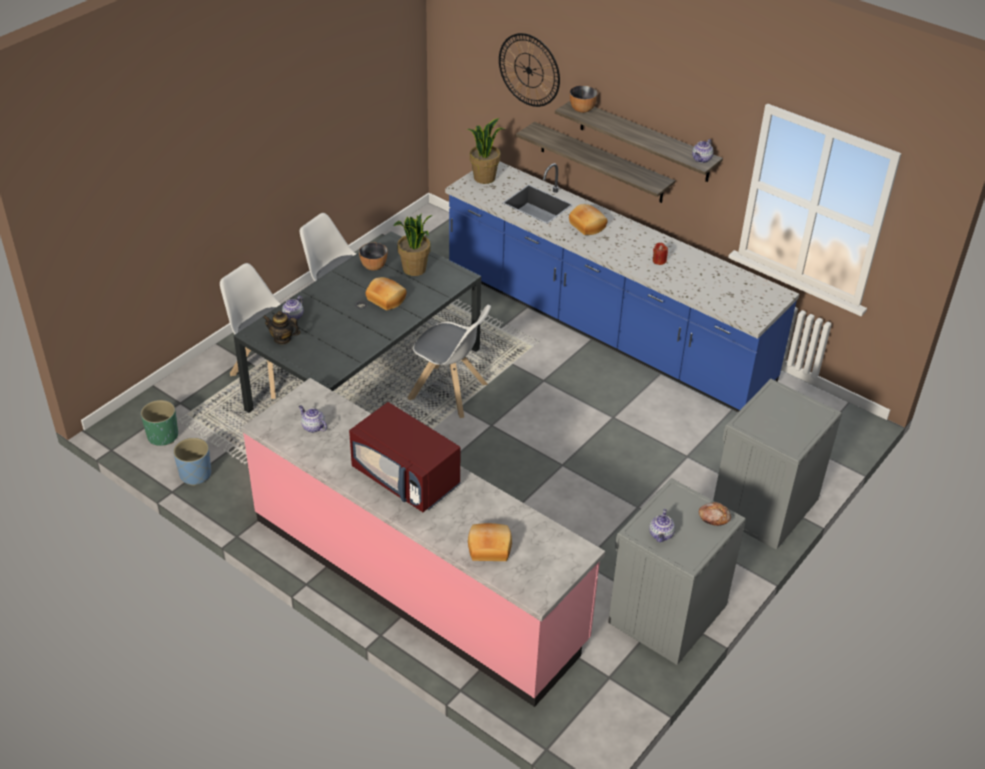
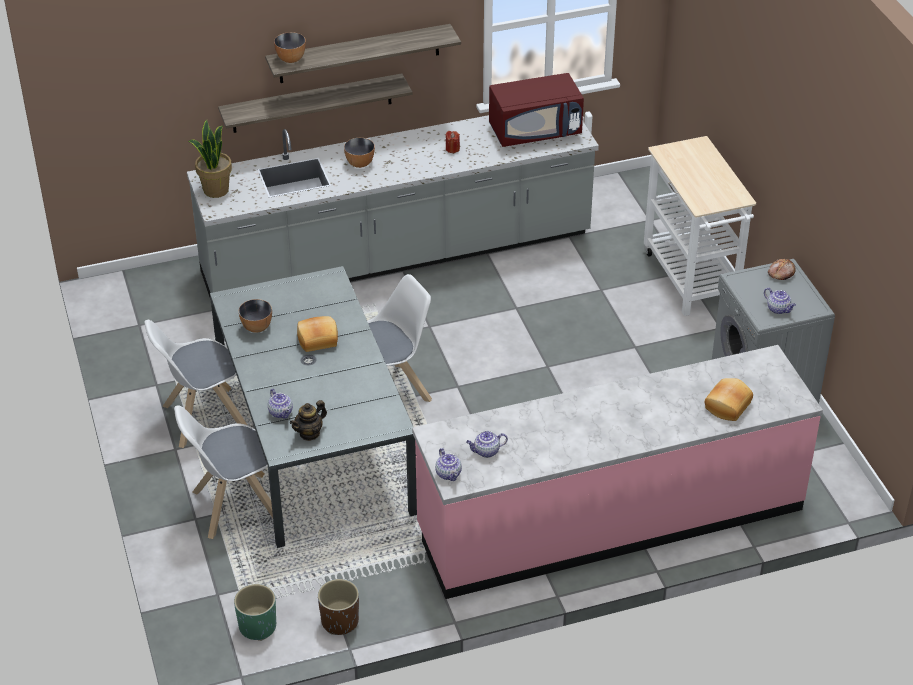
camera: 55 degrees left, 0 degrees up
(195, 474) = (339, 621): blue planter -> brown planter
(407, 478) = (605, 419): red microwave -> red microwave (535, 131)
(414, 269) = (289, 303): potted plant -> none
(529, 70) = (201, 55): wall clock -> none
(588, 225) = (360, 163): bread -> bowl
(604, 329) = (397, 256): blue counter -> grey counter
(701, 159) = (441, 34): teapot -> teapot (449, 474)
(762, 506) = (691, 279): grey washing machine -> white cart

